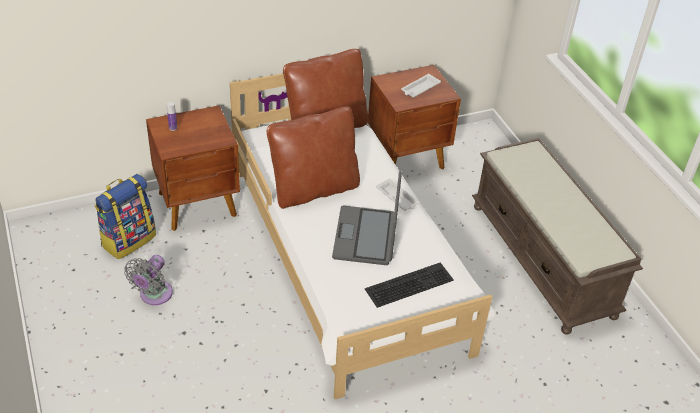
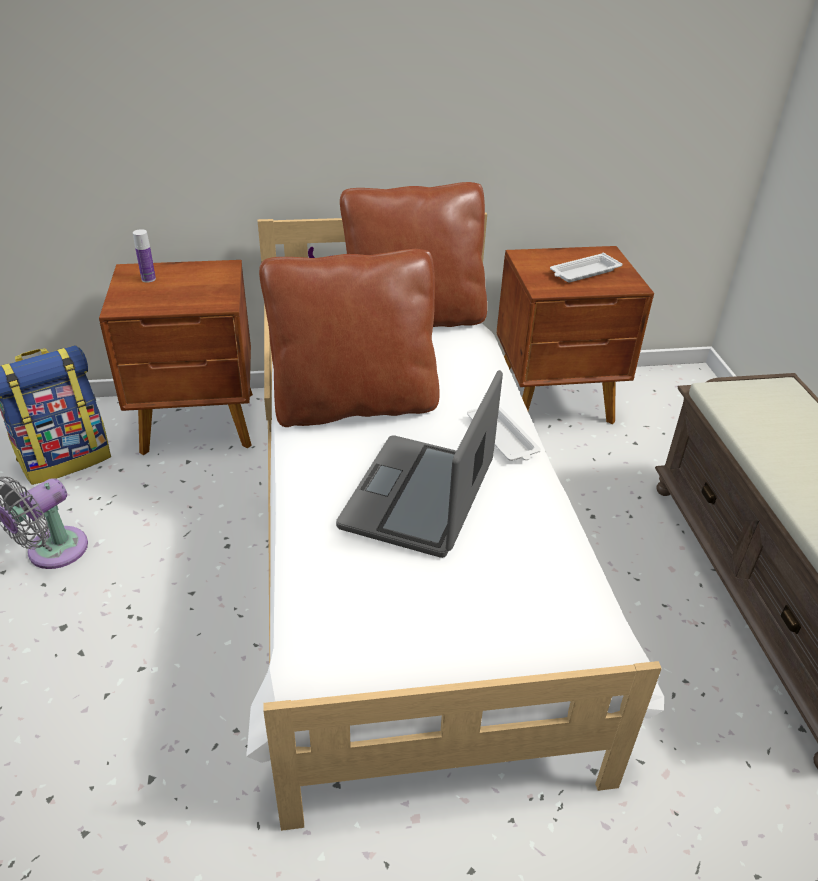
camera: 15 degrees right, 5 degrees down
(409, 283) = (478, 603): keyboard -> none

